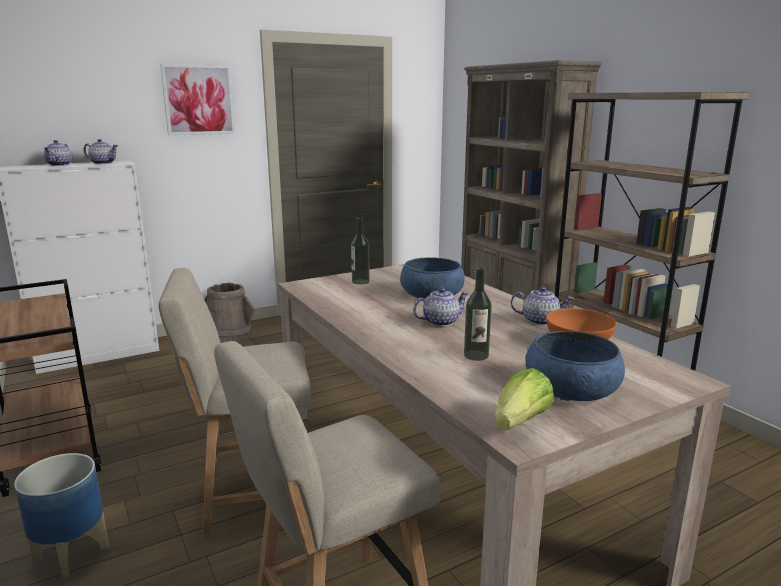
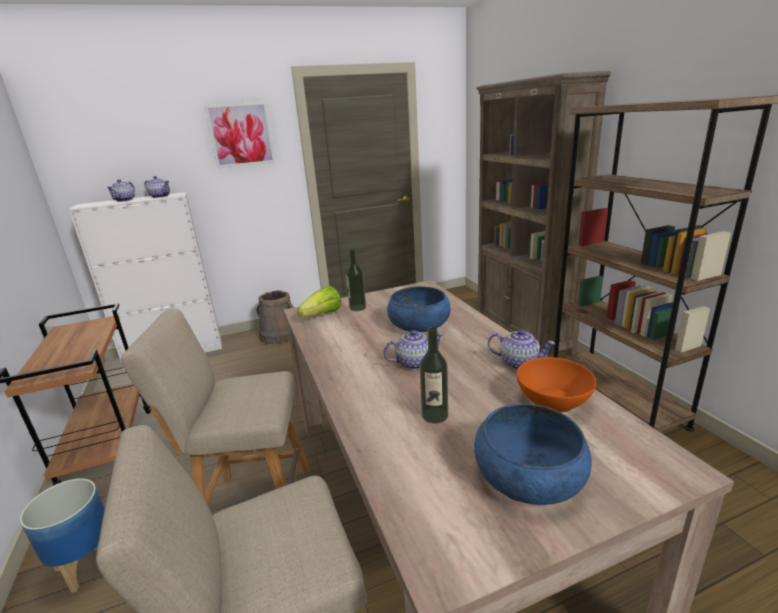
camera: 10 degrees right, 5 degrees up
(521, 422) = (452, 535): lettuce -> lettuce (323, 315)

